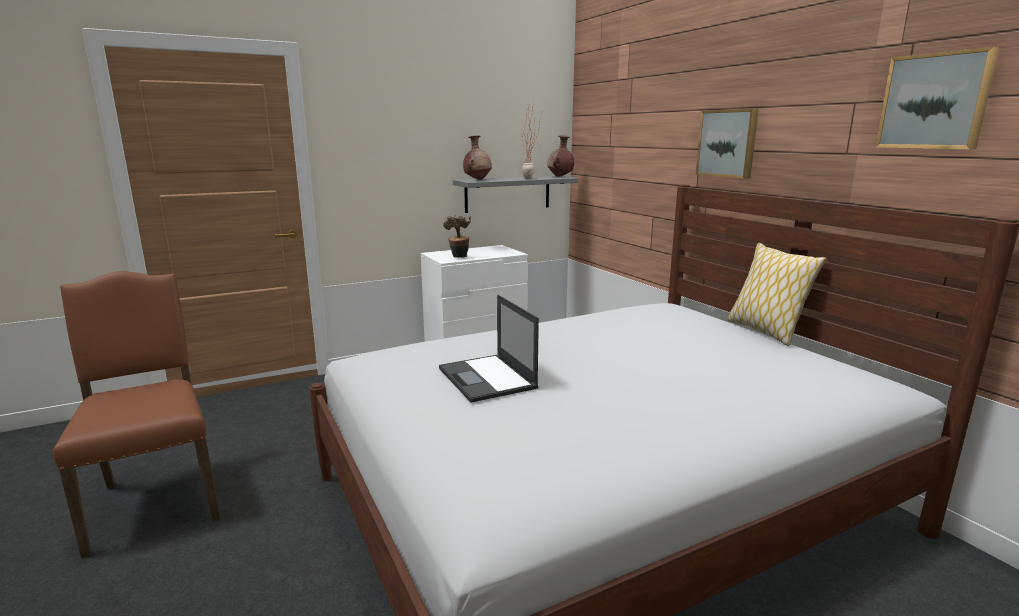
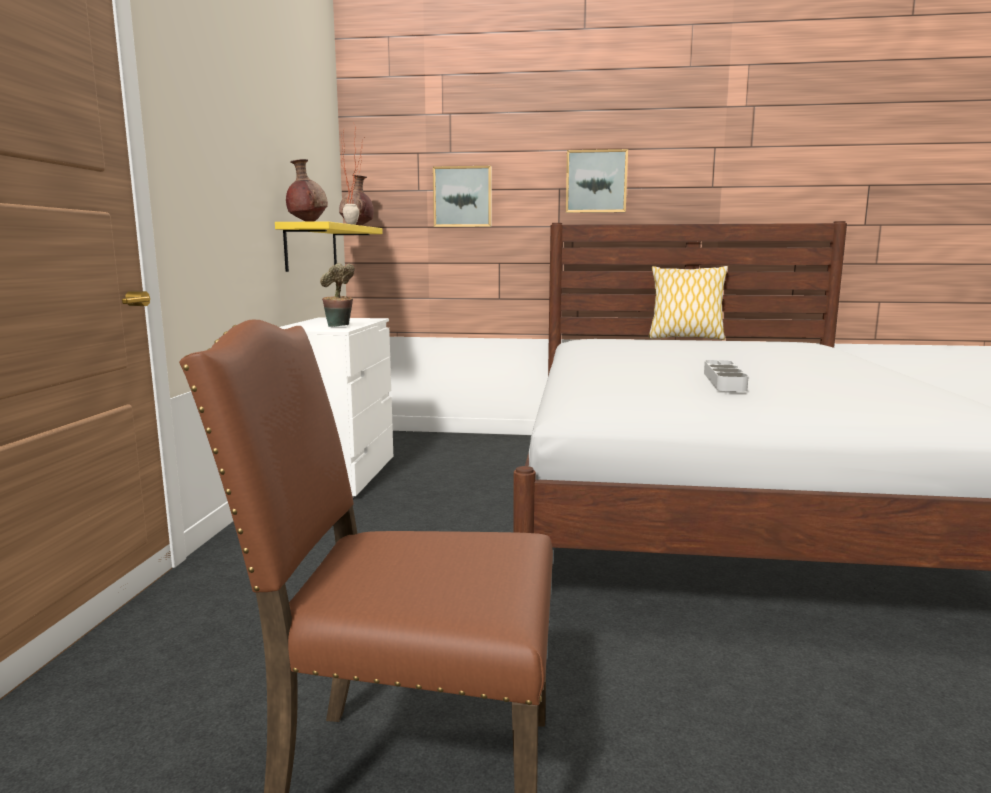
camera: 55 degrees left, 5 degrees down
(487, 378) = (724, 381): laptop -> grey tray
(508, 193) = (311, 247): grey shelf -> yellow shelf
(935, 101) = (776, 147): picture -> picture (463, 197)

